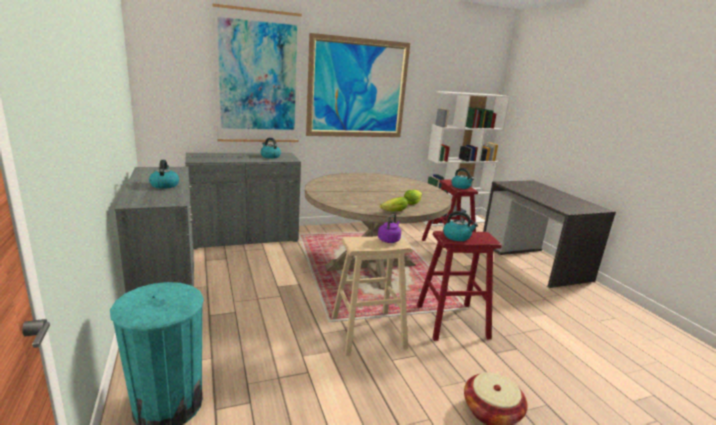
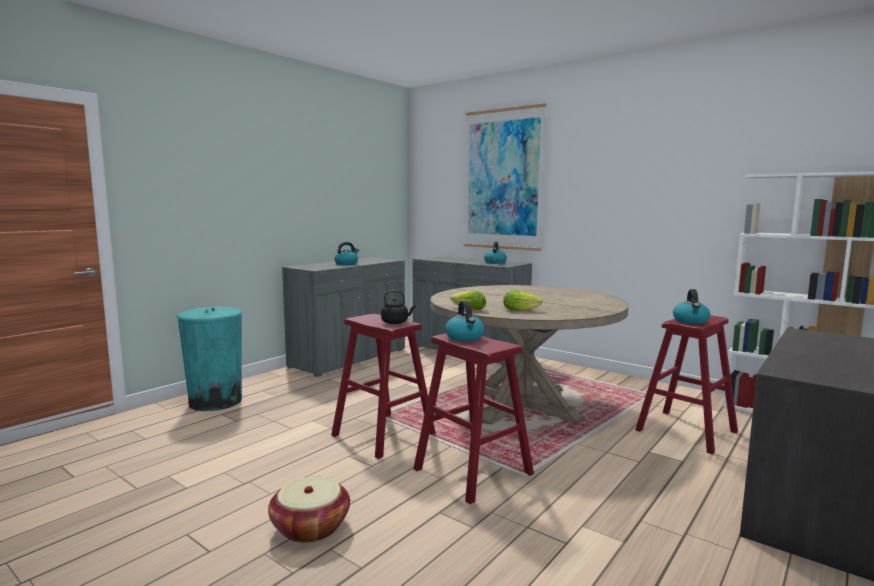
camera: 60 degrees right, 10 degrees down
(358, 89) = (617, 183): picture -> none
(367, 332) = (383, 434): beige stool -> red stool
(389, 240) = (396, 322): purple kettle -> black kettle

